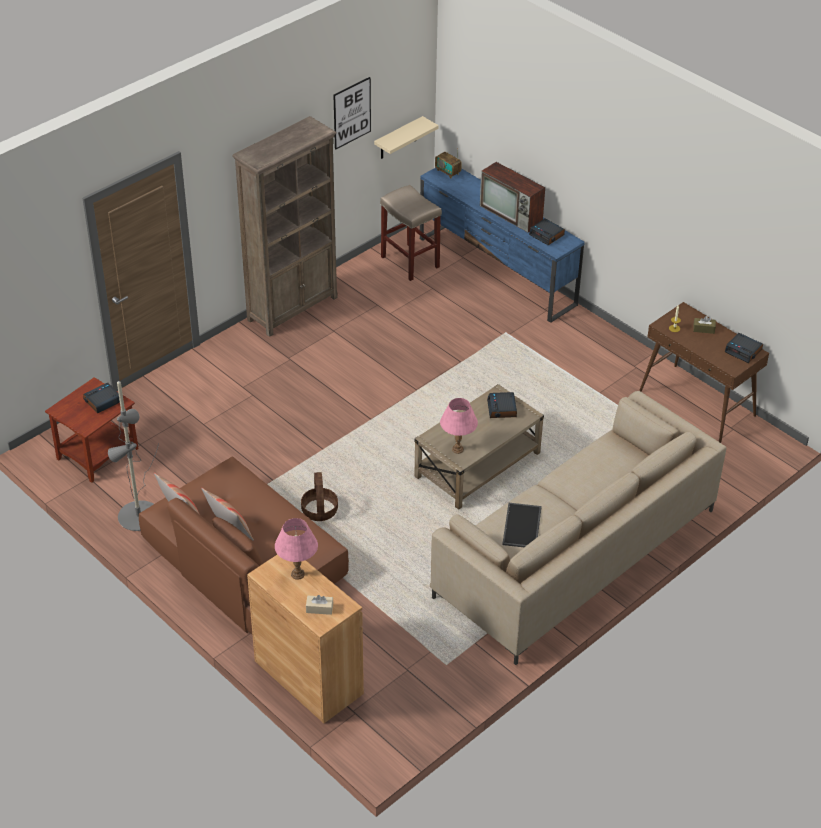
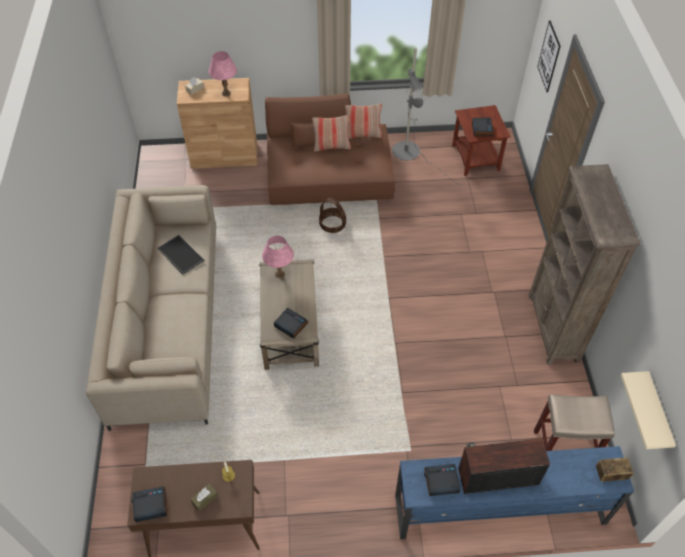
camera: 130 degrees right, 10 degrees up
(352, 113) = (656, 312): picture -> picture (549, 56)

